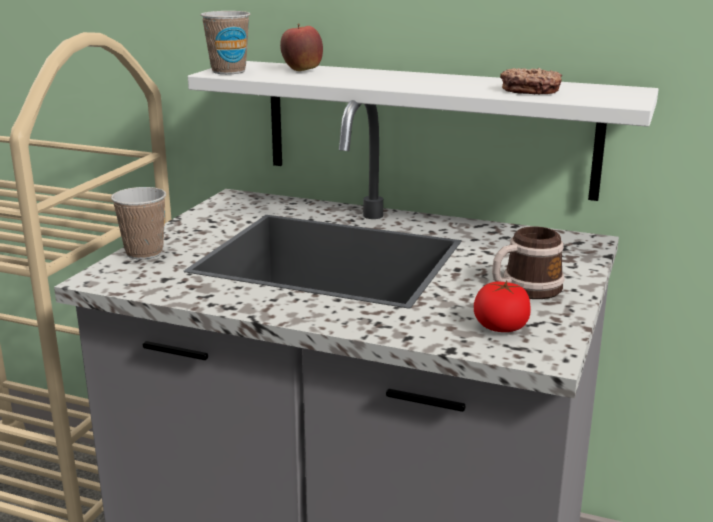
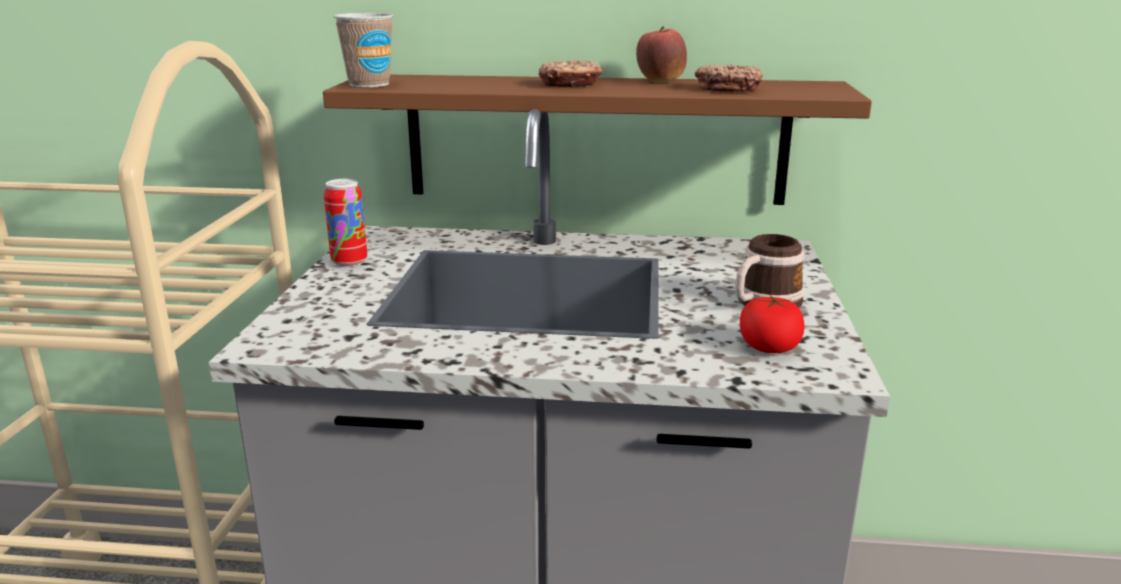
camera: 15 degrees left, 0 degrees up
(144, 253) = (304, 308): cup -> none
(200, 219) = (349, 262): none -> can
(302, 70) = (454, 80): apple -> apple (660, 82)
(395, 79) = (570, 84): none -> donut
(427, 128) = (595, 139): white shelf -> brown shelf

